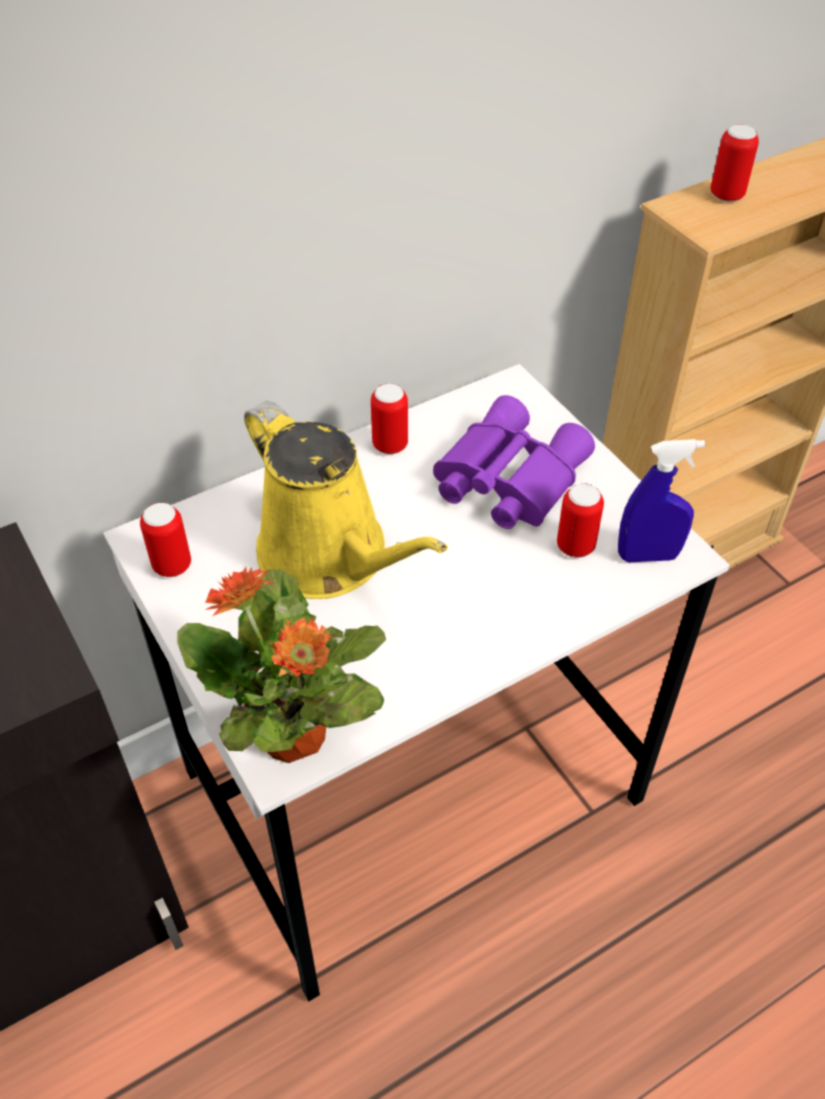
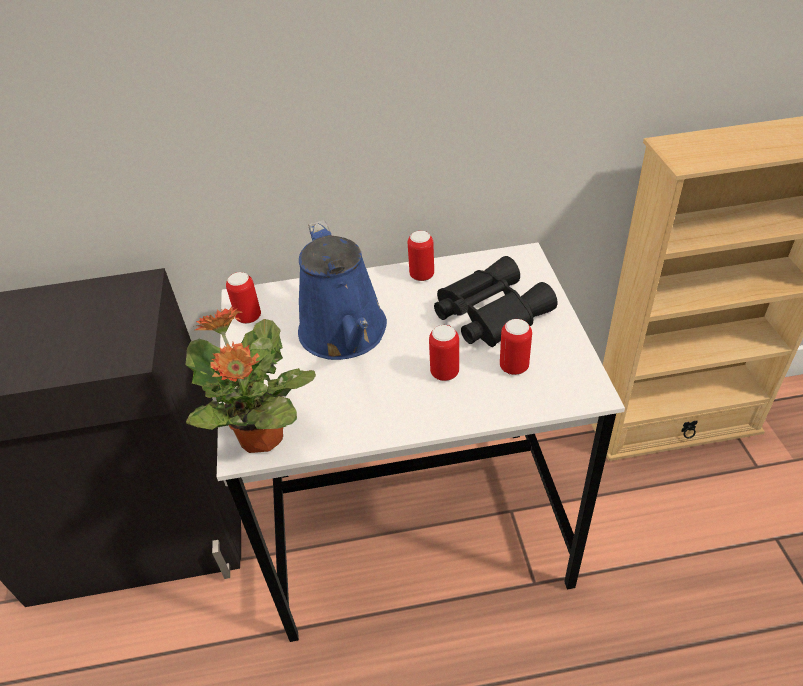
camera: 25 degrees right, 5 degrees down
(330, 557) = (345, 335): yellow watering can -> blue watering can
(505, 478) = (488, 312): purple binoculars -> black binoculars
(648, 556) = (564, 386): blue spray bottle -> none
(726, 195) = (713, 141): can -> can (444, 373)

